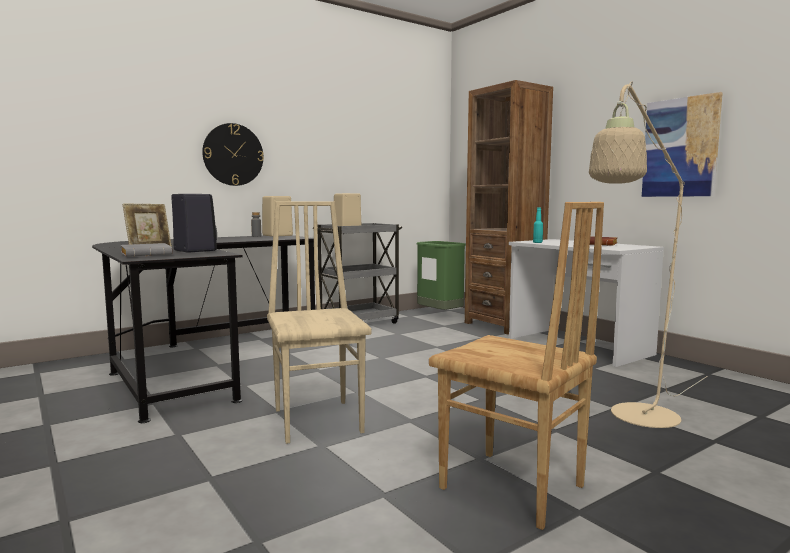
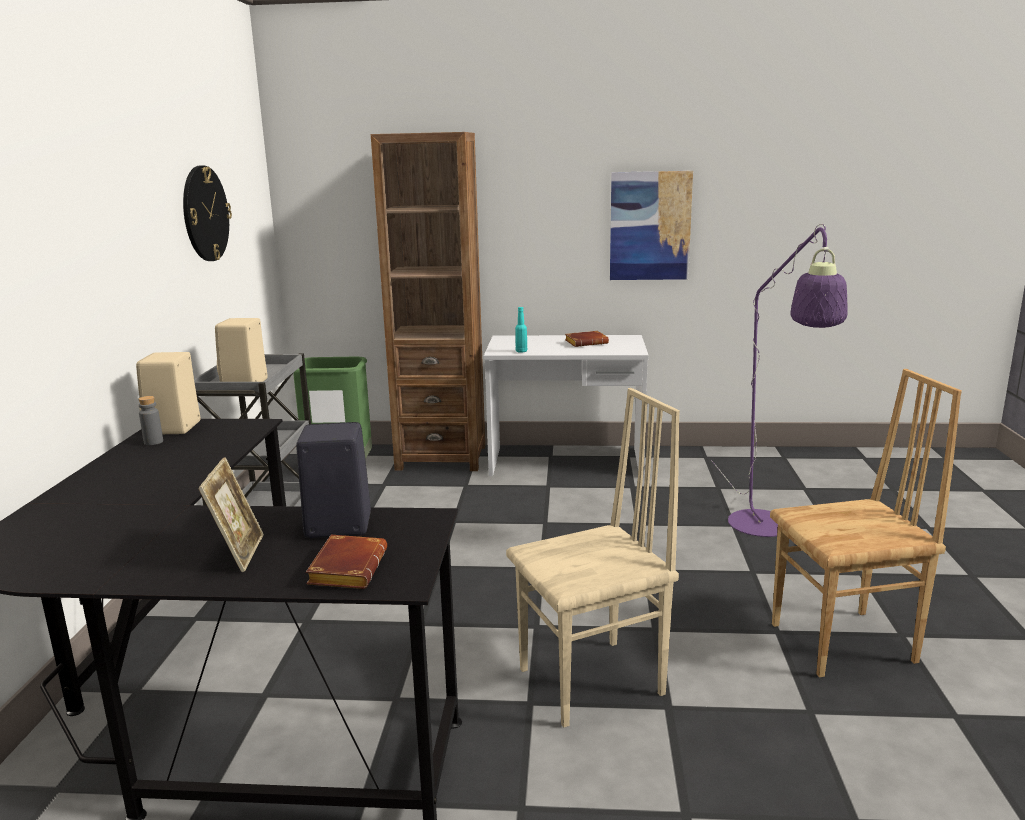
camera: 50 degrees left, 10 degrees up
(147, 254) = (346, 568): grey book -> brown book
(233, 154) = (65, 291): wall clock -> wall clock (205, 214)
(319, 420) = (593, 682): beige chair -> beige chair turned 135 degrees clockwise
(638, 420) = (766, 530): beige floor lamp -> purple floor lamp

